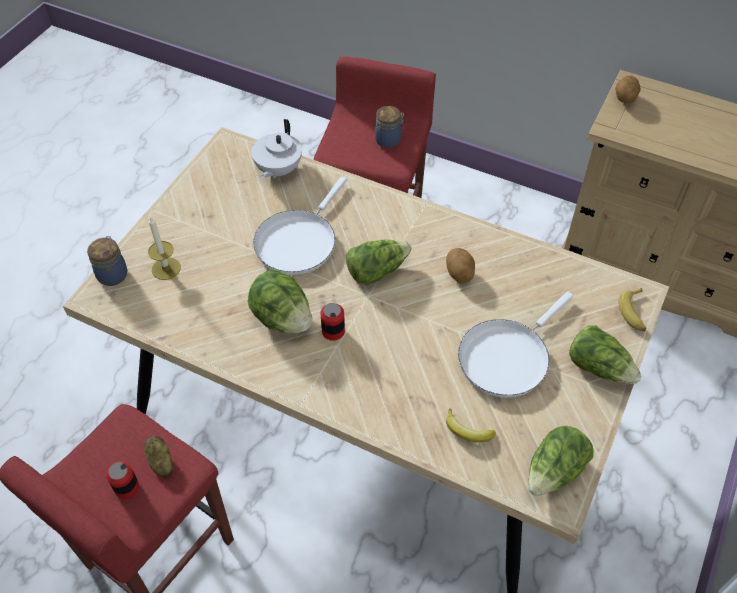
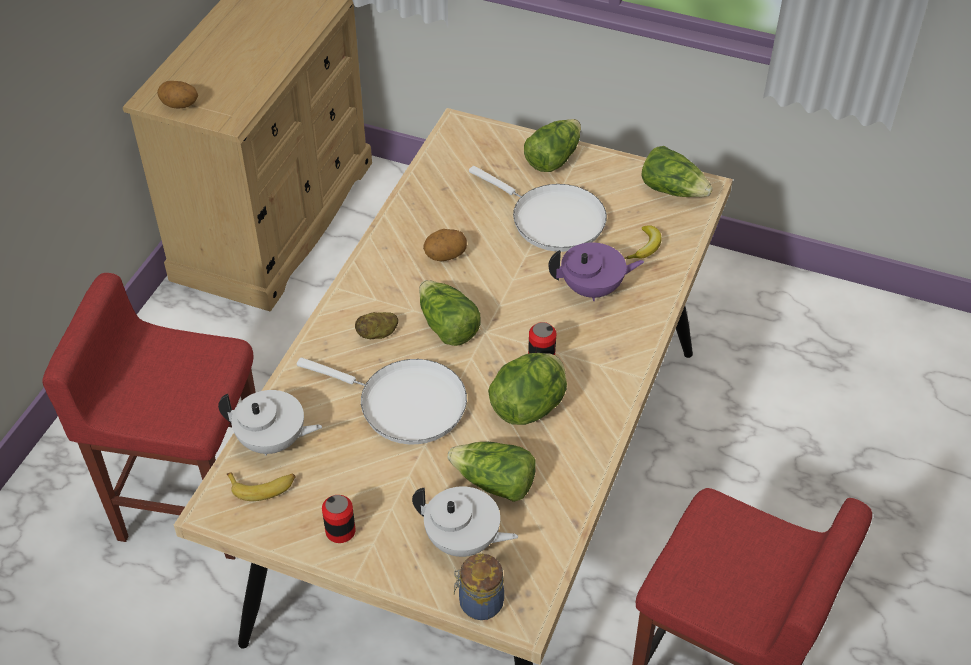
camera: 95 degrees left, 5 degrees down
(127, 487) = (753, 562): can -> can (340, 531)
(160, 462) = (712, 536): potato -> potato (378, 334)
(166, 268) = (463, 541): candle -> white teapot
(212, 290) = (494, 483): none -> lettuce
(389, 140) = (172, 361): jar -> none
(412, 379) = (592, 289): none -> purple teapot
(634, 313) = (484, 131): banana -> banana (263, 487)

